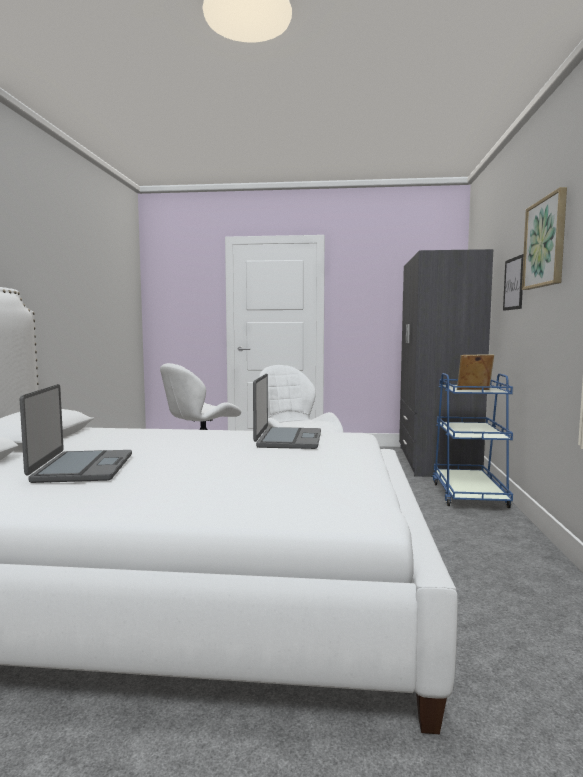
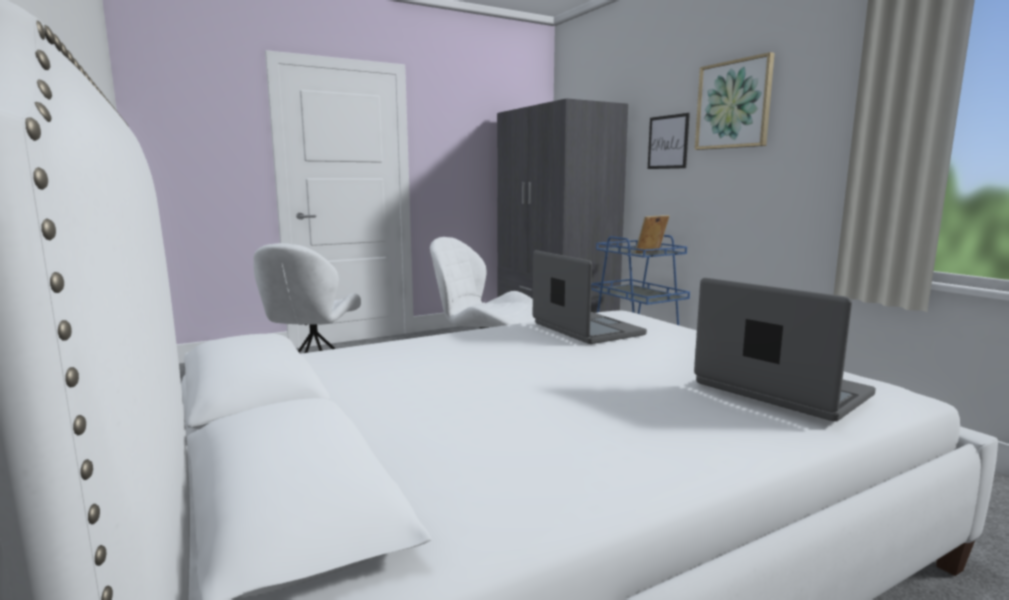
camera: 35 degrees left, 5 degrees up
(82, 468) = (496, 416): laptop -> laptop (780, 390)

